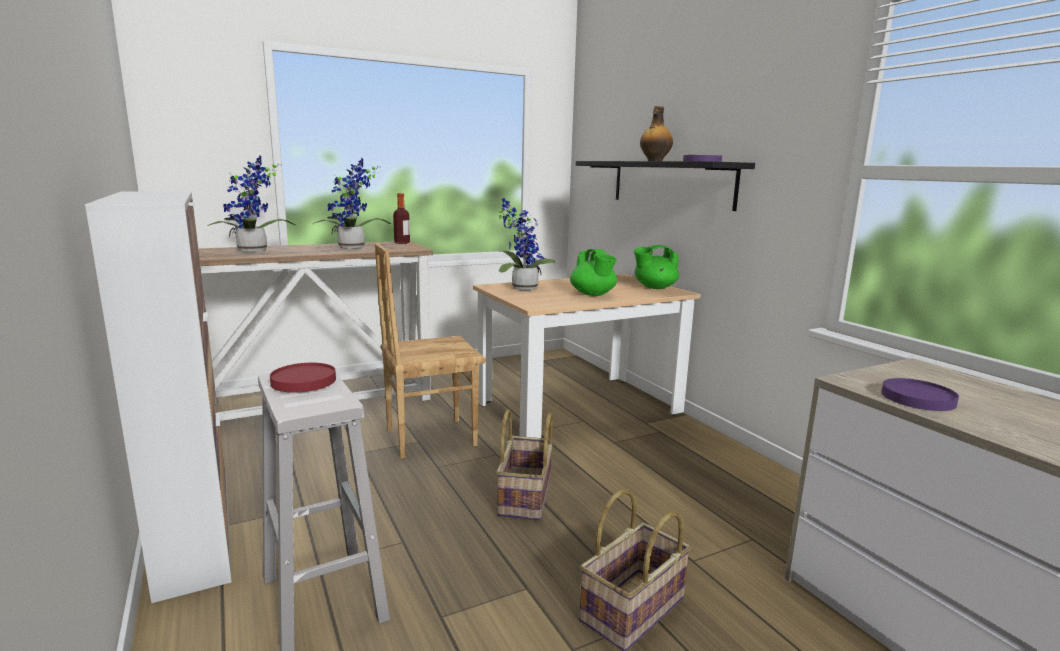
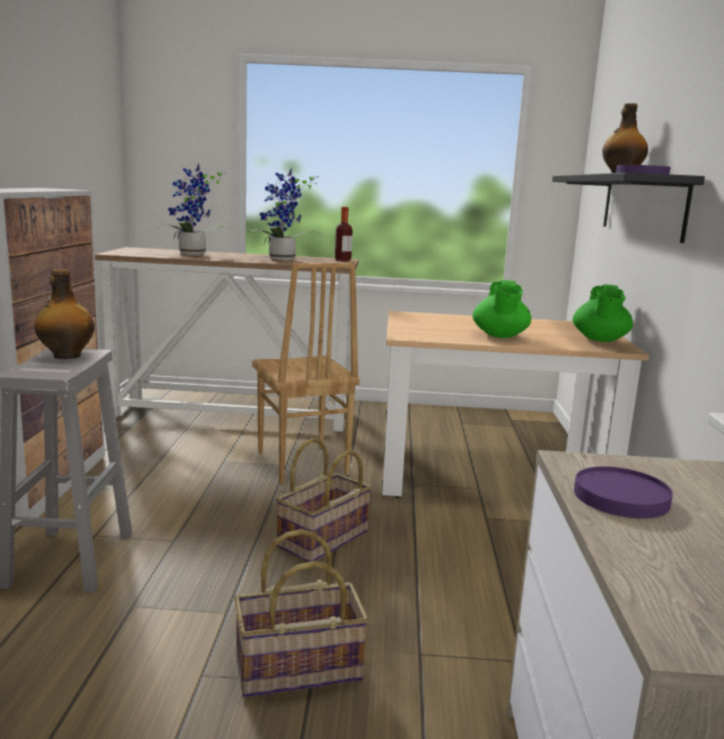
camera: 30 degrees right, 0 degrees up
(303, 381) = (66, 356): red plate -> bottle
(430, 437) = (300, 464): brown chair -> brown chair turned 120 degrees counterclockwise
(521, 288) = (433, 319): potted plant -> none
(654, 287) = (600, 340): green teapot -> green teapot turned 90 degrees counterclockwise

